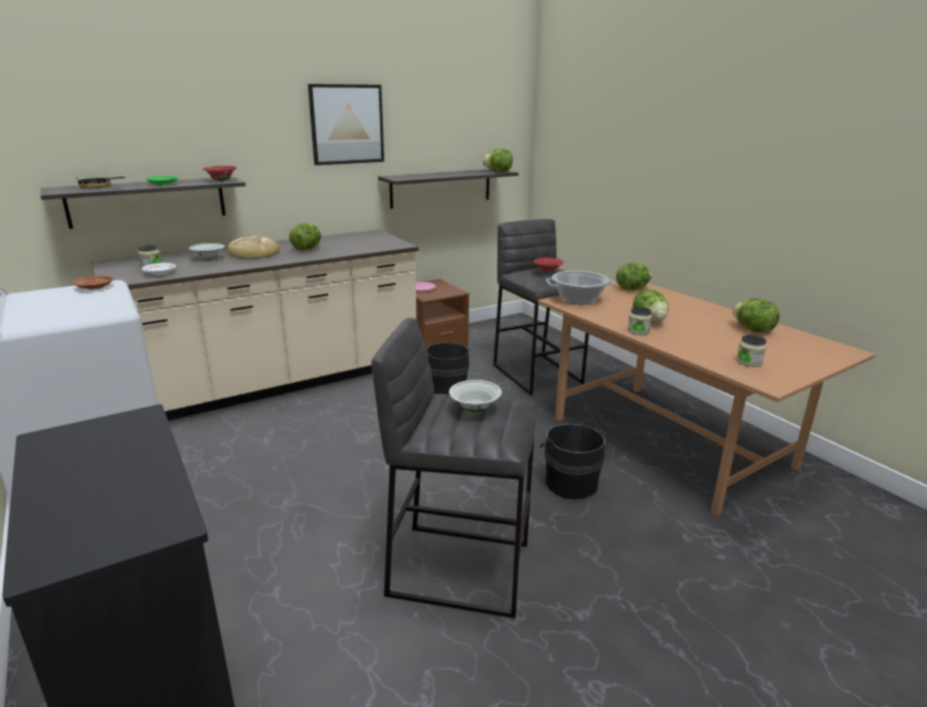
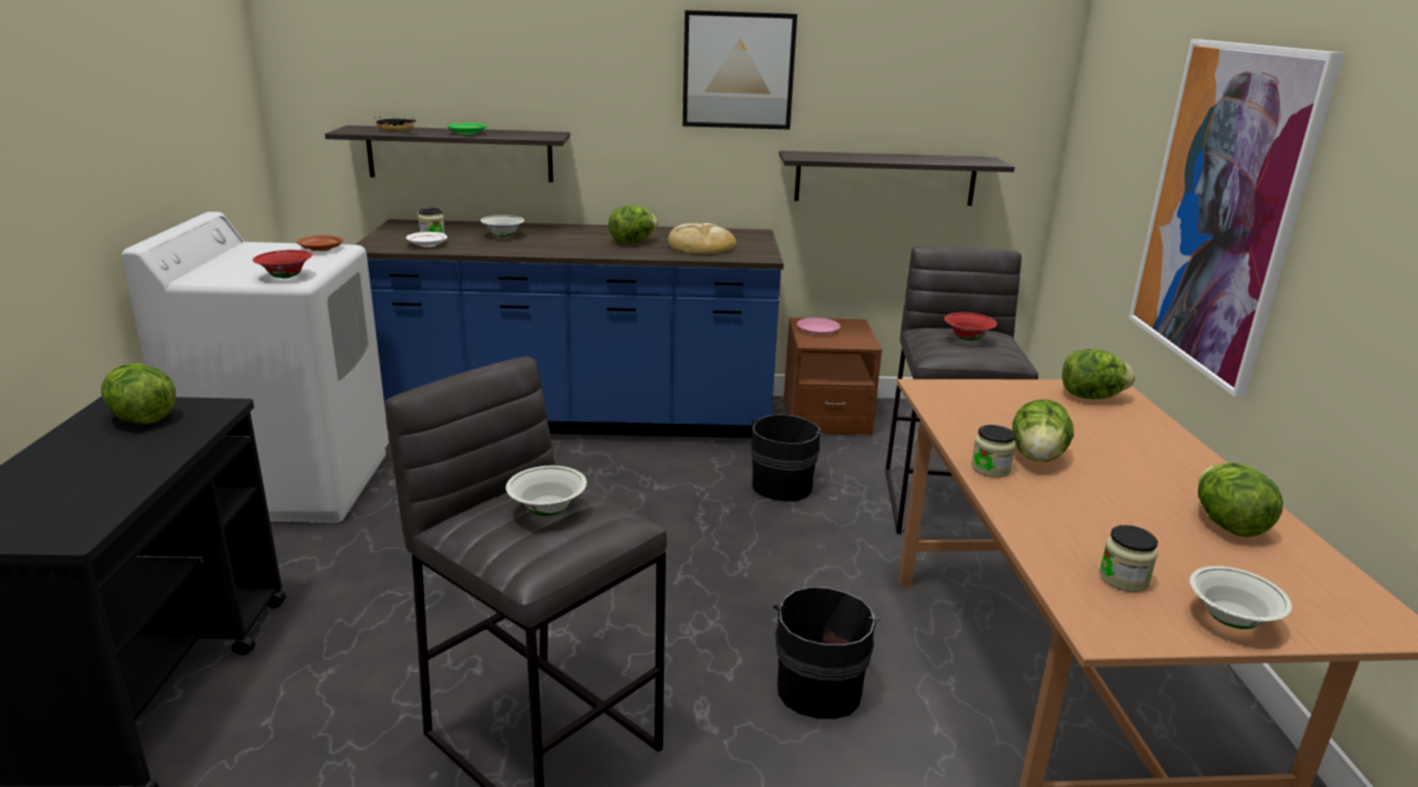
camera: 30 degrees right, 0 degrees up
(221, 181) = (539, 136): red bowl -> red bowl (286, 277)
(253, 252) = (564, 236): bread -> bread (700, 245)
(279, 382) = (578, 418): beige counter -> blue counter
(498, 171) = (981, 162): lettuce -> lettuce (142, 419)
(578, 300) = (963, 393): cooking pot -> none
(666, 180) = (1222, 209): none -> picture
(802, 366) = (1231, 620): none -> white bowl

